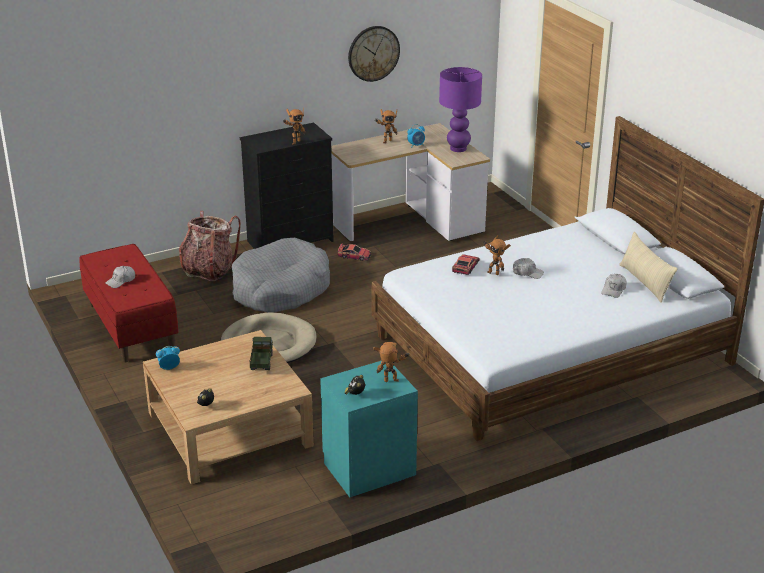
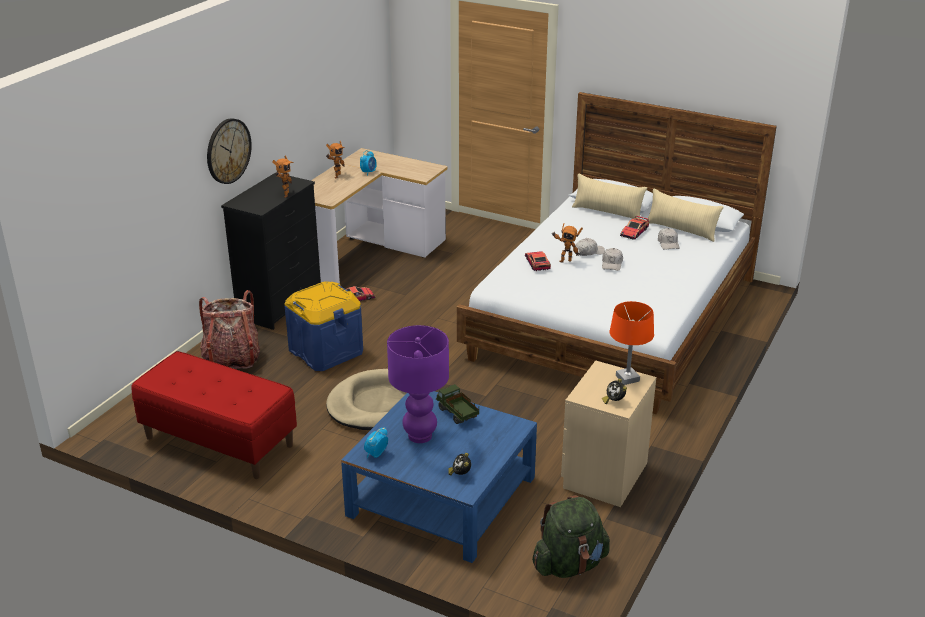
camera: 35 degrees left, 0 degrees up
(121, 281) = (214, 391): white cap -> white cap (612, 263)
(229, 429) = (442, 496): beige coffee table -> blue coffee table
(256, 519) = (569, 565): none -> green backpack
(280, 289) = (326, 351): grey dog bed -> blue storage box
(368, 468) = (603, 475): turquoise nightstand -> beige nightstand
(373, 53) = (311, 87): wall clock -> wall clock (228, 151)
(391, 382) = (627, 378): toy robot -> orange table lamp
(458, 148) = (409, 165): purple table lamp -> purple table lamp (420, 435)
(595, 269) = (634, 232): none -> toy car
(597, 244) = (607, 212): none -> beige pillow

